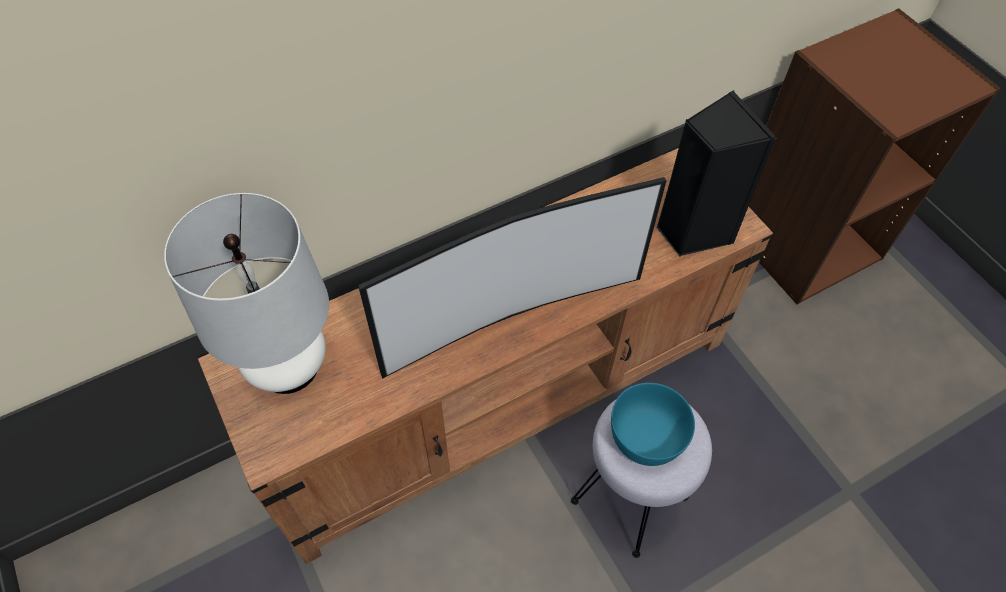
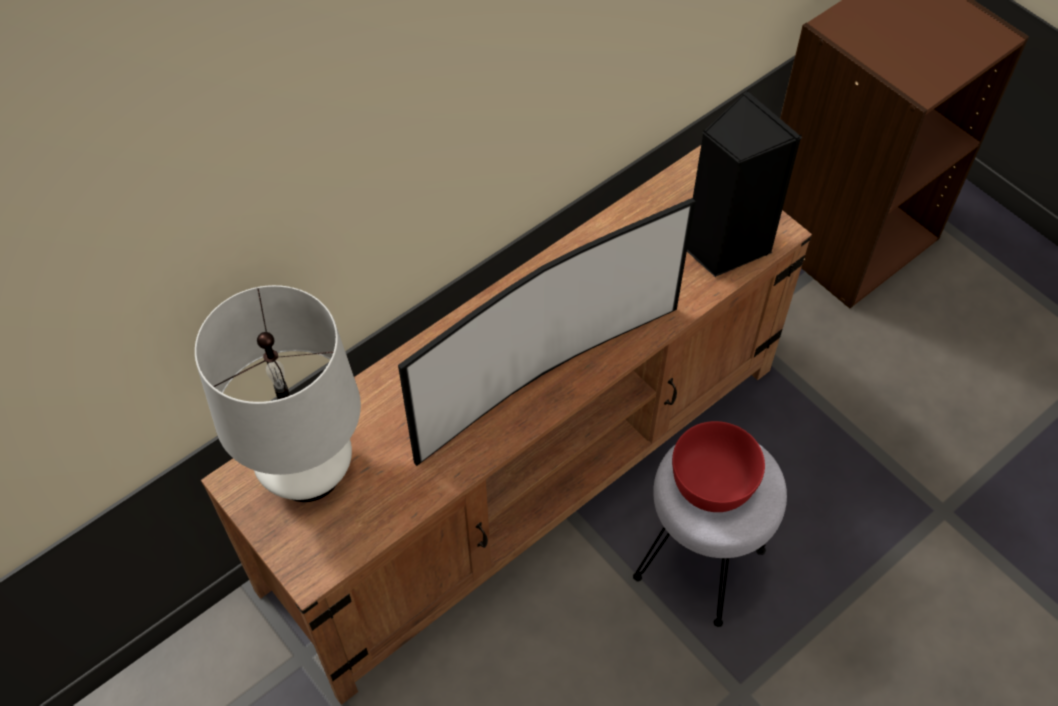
camera: 10 degrees left, 0 degrees up
(647, 437) = (713, 483): turquoise bowl -> red bowl

